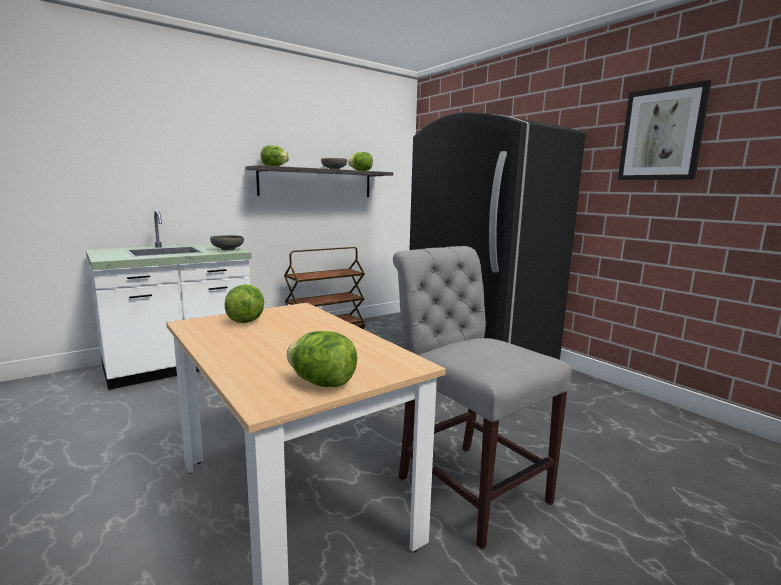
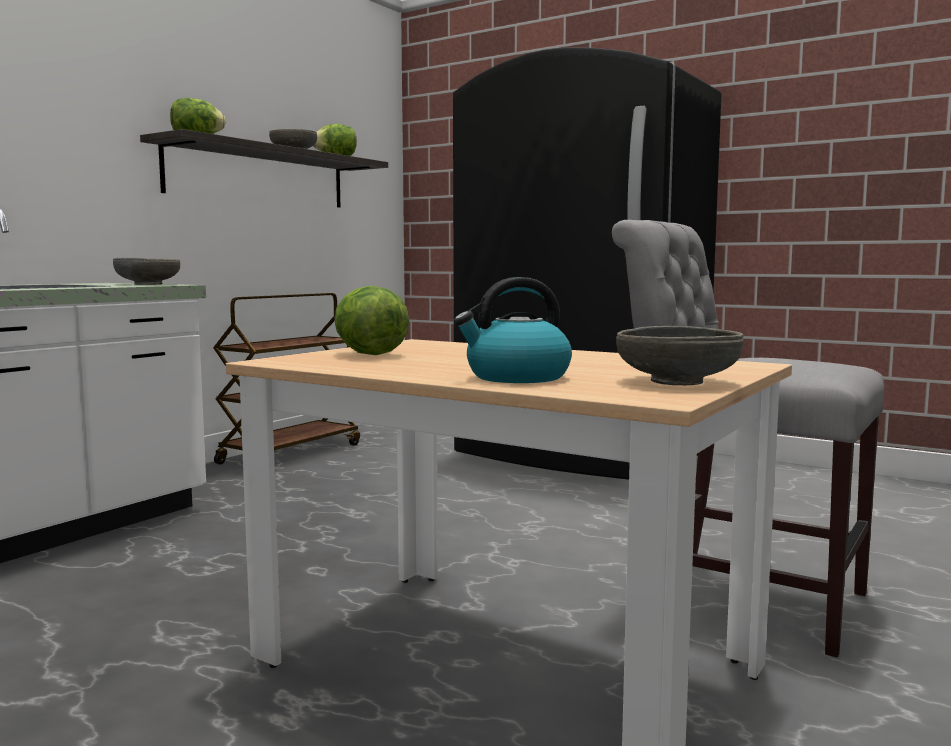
camera: 20 degrees left, 5 degrees down
(252, 362) = (516, 377): none -> kettle
(322, 383) = (677, 381): lettuce -> grey bowl
(662, 134) = (834, 92): picture -> none

